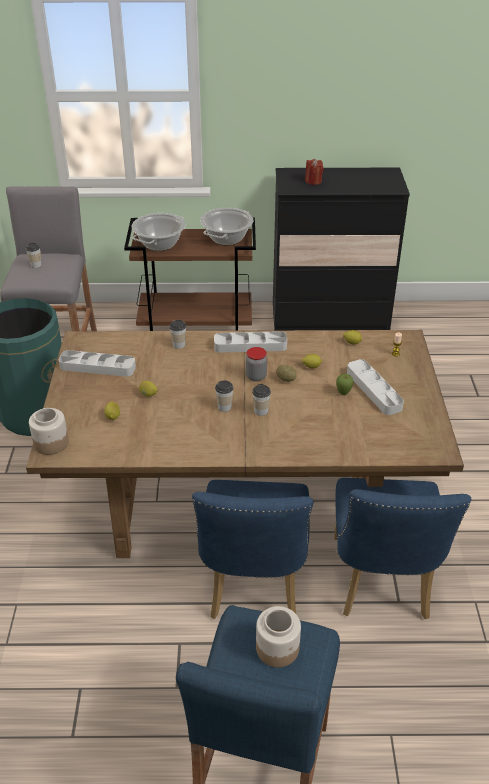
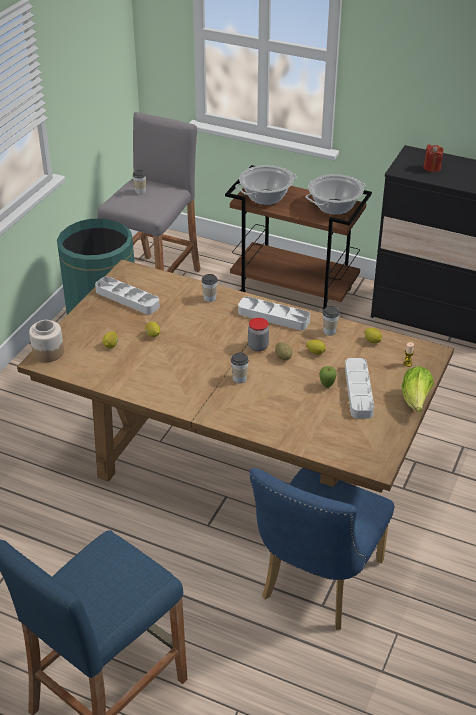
camera: 25 degrees right, 0 degrees up
(224, 407) = (210, 365): cup -> cup (329, 331)
(253, 587) = (198, 544): blue chair -> none
(278, 648) = (119, 575): jar -> none
(426, 383) = (415, 400): none -> lettuce

